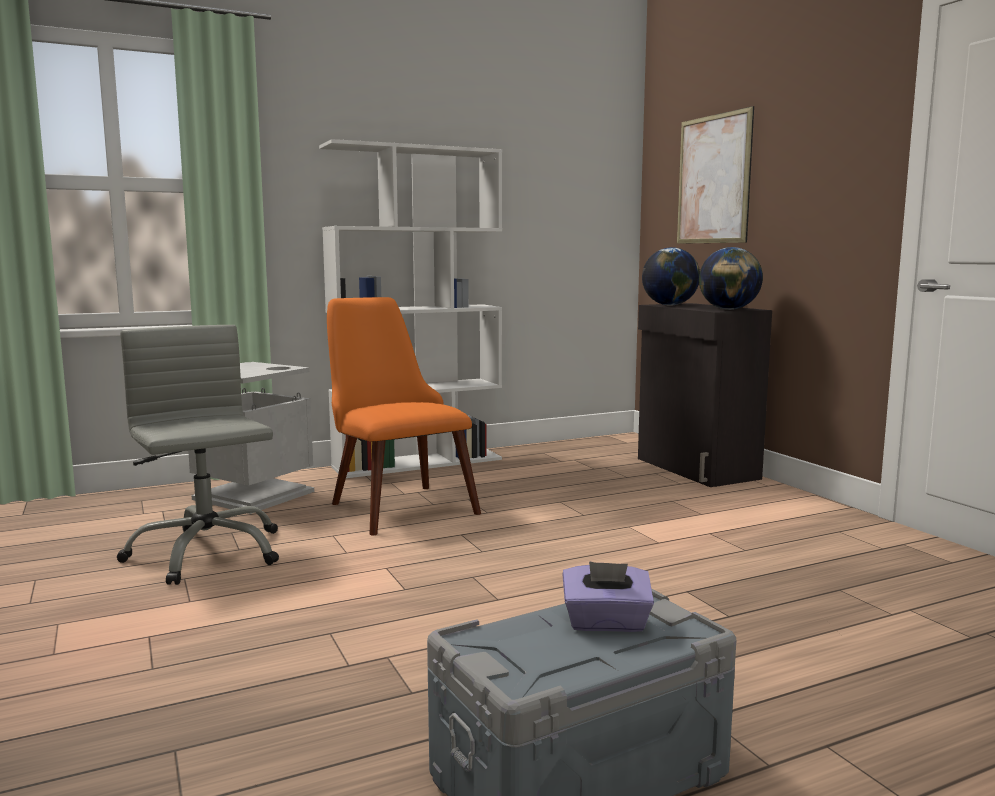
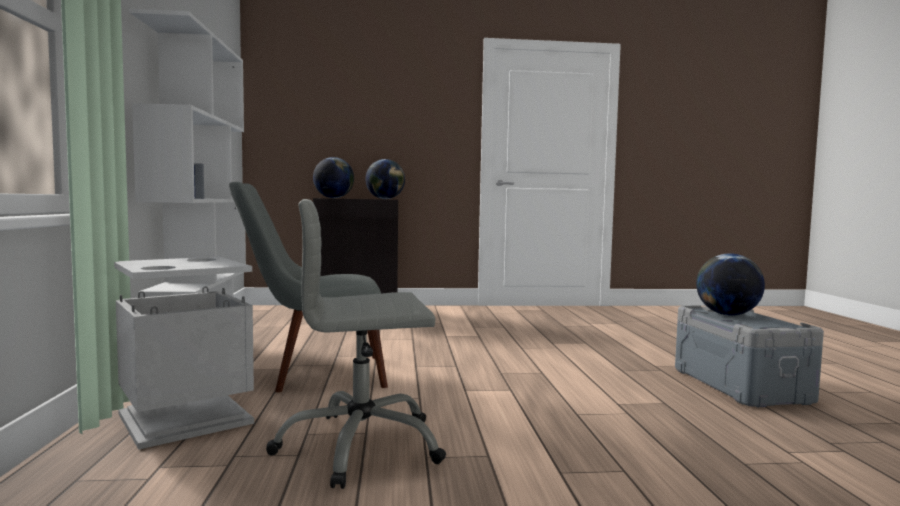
camera: 70 degrees left, 5 degrees down
(394, 503) = (313, 374): orange chair -> grey chair
(606, 623) = (727, 315): purple tissue box -> globe
(713, 179) = (330, 113): picture -> none

